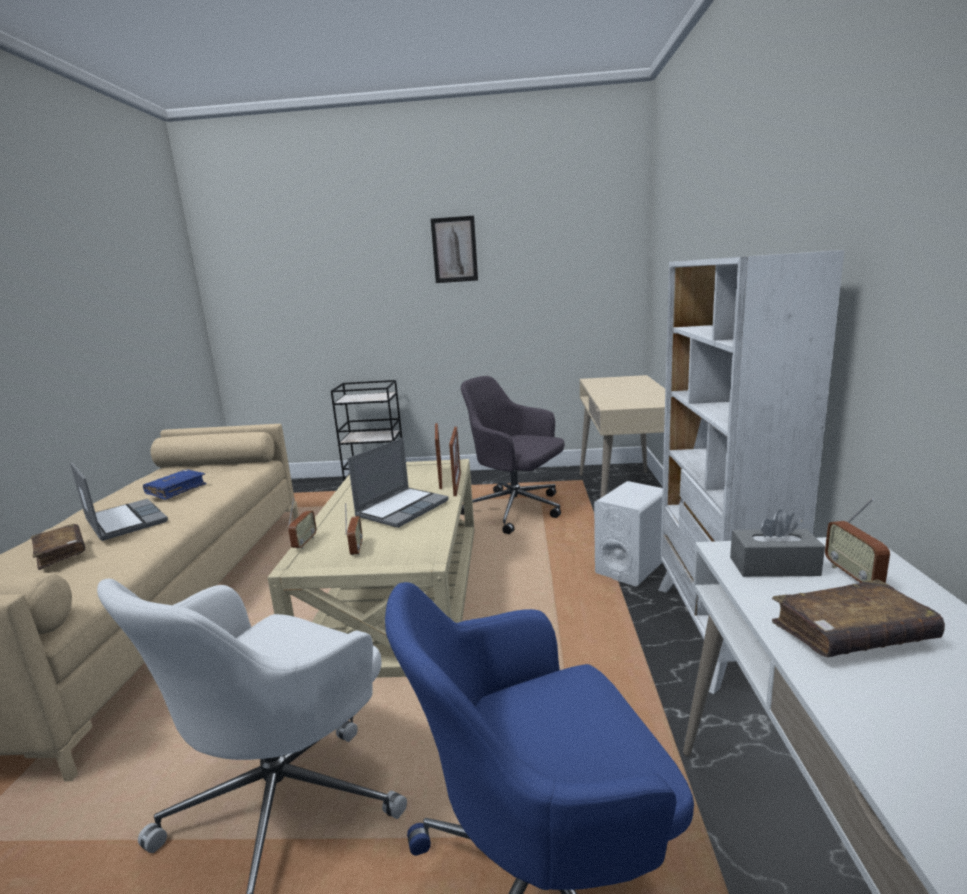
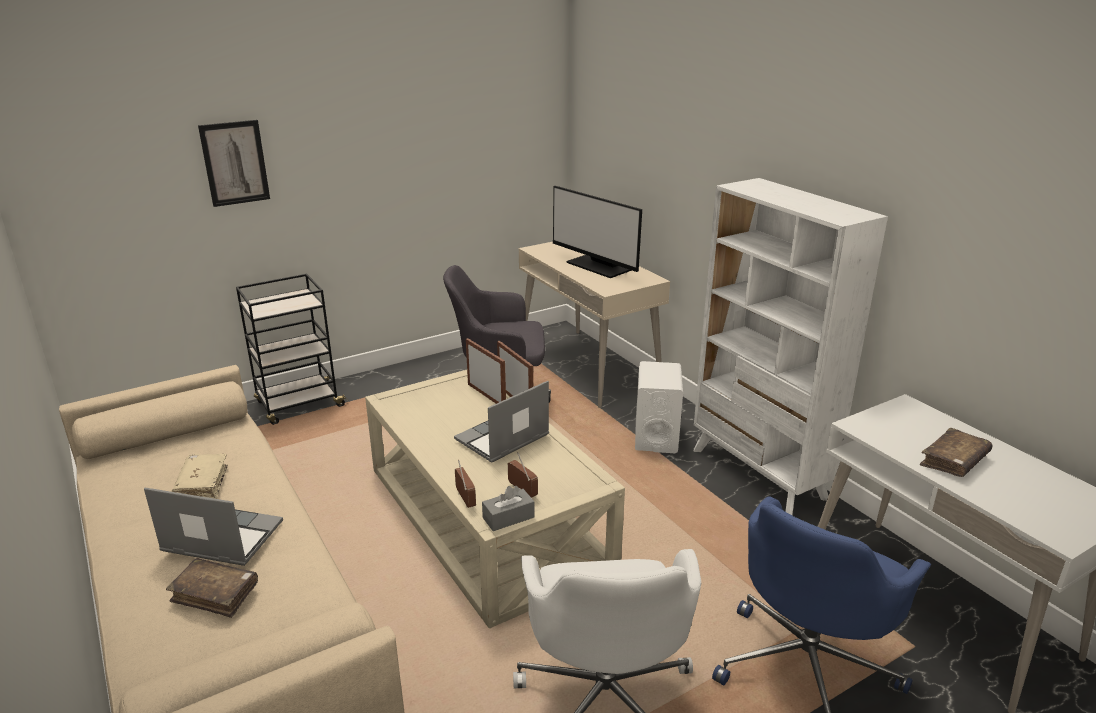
camera: 35 degrees left, 10 degrees up
(176, 490) = (202, 484): blue book -> beige book
(402, 508) = (502, 439): laptop -> laptop turned 135 degrees counterclockwise
(454, 250) = (370, 108): picture -> picture (235, 163)
(631, 392) = (599, 266): none -> monitor
(774, 566) = (886, 429): grey tissue box -> grey tissue box (508, 517)
(853, 576) = (923, 425): radio -> none

